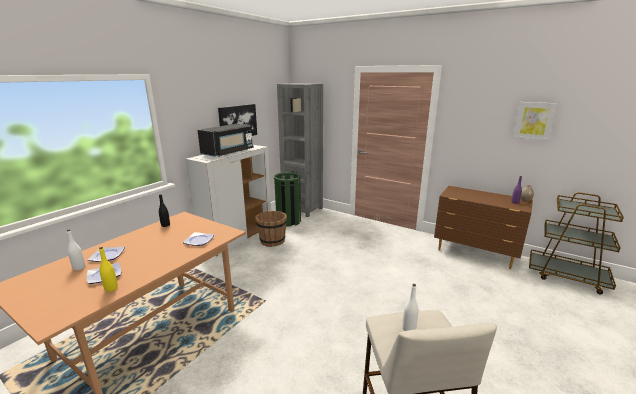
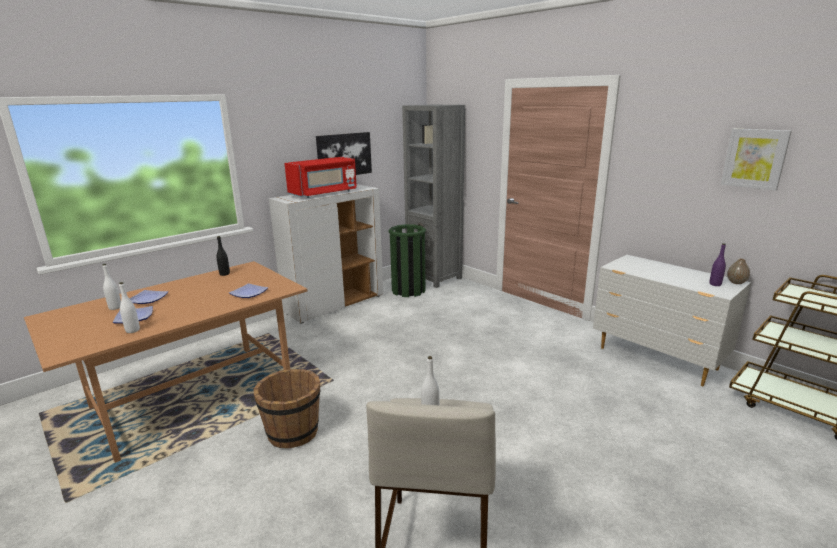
camera: 15 degrees right, 0 degrees up
(111, 288) = (132, 330): yellow bottle -> white bottle
(229, 152) = (324, 193): black microwave -> red microwave
(272, 241) = (375, 313): brown bucket -> brown bucket (293, 432)
(475, 253) = (657, 359): brown dresser -> white dresser

